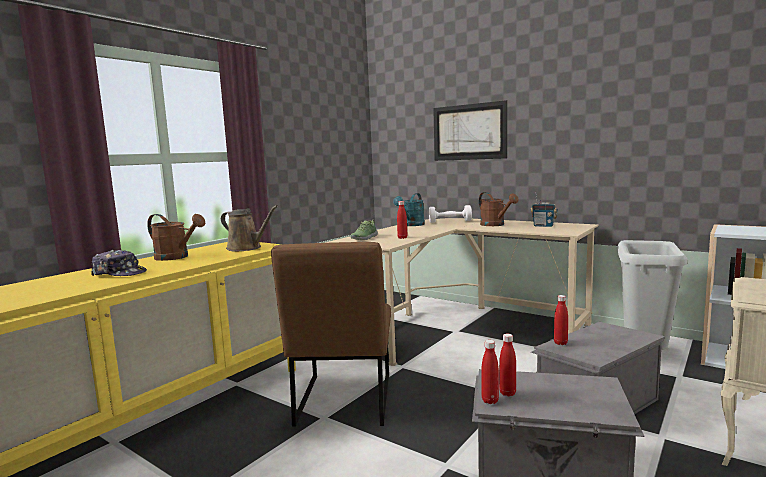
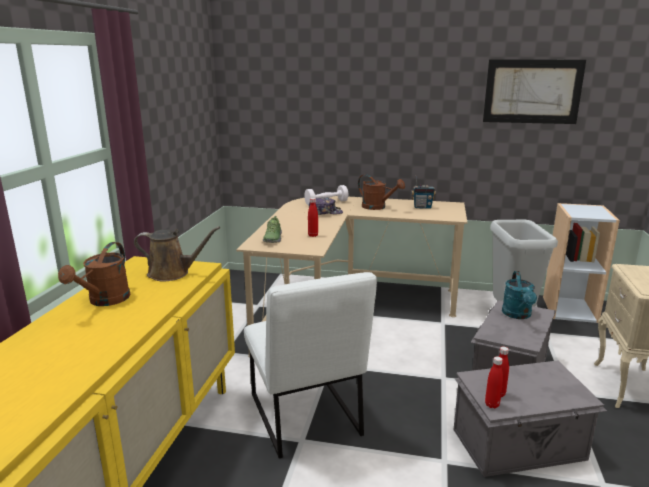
camera: 25 degrees left, 10 degrees up
(119, 273) = (75, 343): cap -> cap (325, 213)
(176, 257) = (105, 301): brown watering can -> brown watering can turned 105 degrees clockwise
(343, 400) = (305, 416): brown chair -> white chair
(411, 225) = (294, 211): turquoise watering can -> turquoise watering can (518, 315)
(469, 132) = (338, 107): picture -> picture (532, 91)
(560, 343) = (490, 330): red bottle -> none

